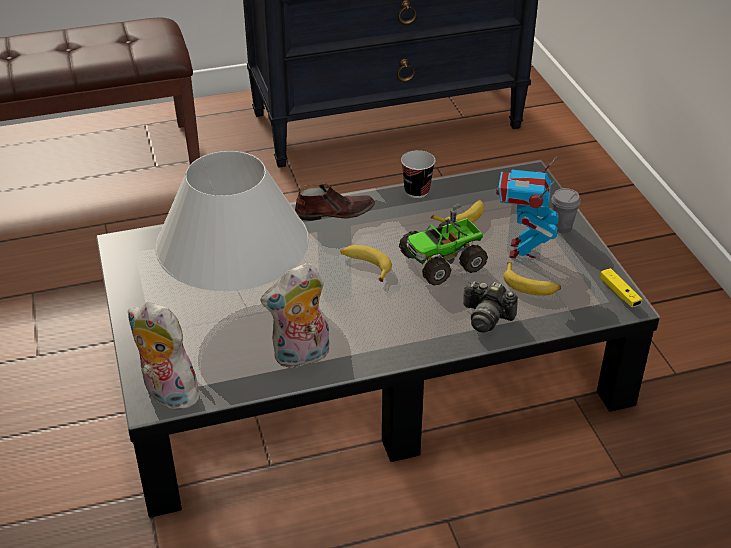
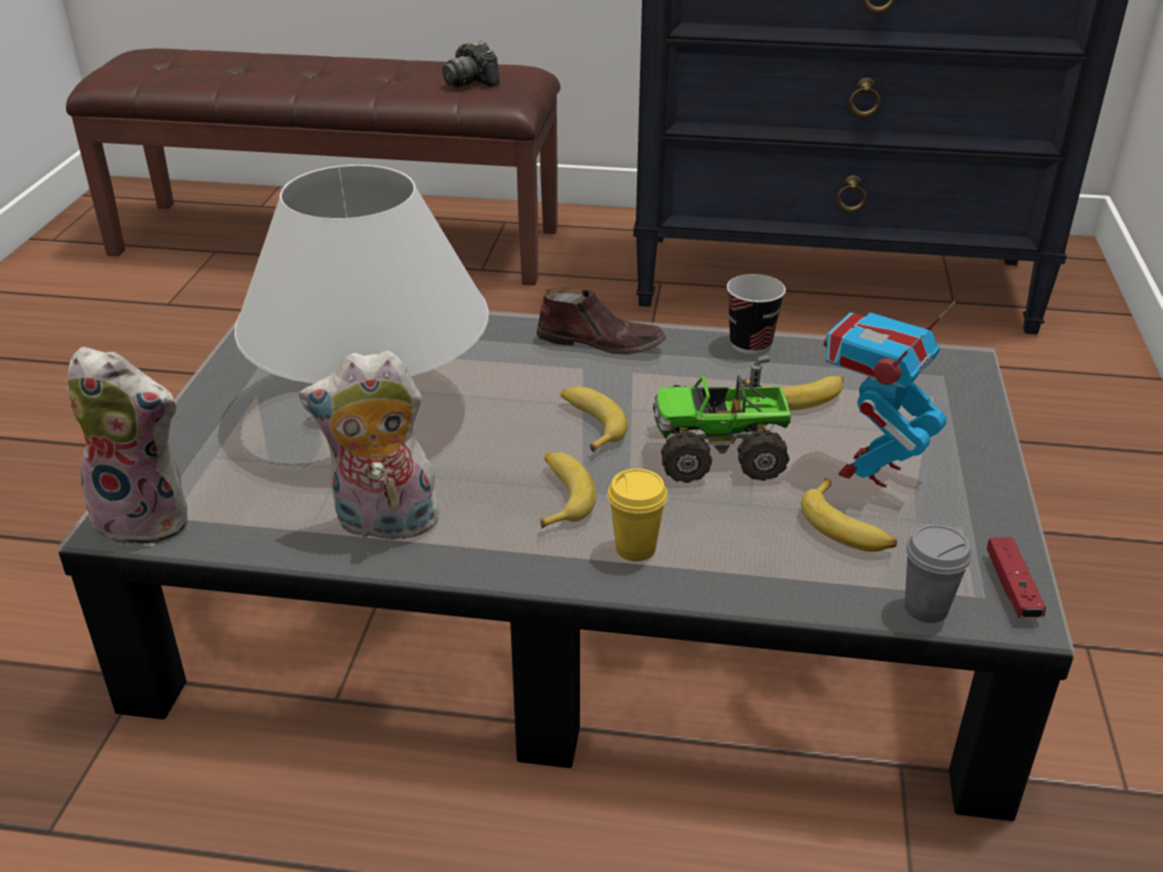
camera: 25 degrees right, 5 degrees down
(167, 394) = (149, 518): plush toy -> plush toy turned 135 degrees clockwise
(381, 312) = (560, 496): none -> banana
(438, 328) = (635, 549): none -> yellow cup
(486, 317) = (732, 555): camera -> camera (471, 81)
(562, 227) = (966, 453): grey cup -> grey cup (926, 608)
(619, 293) = (1012, 588): yellow game controller -> red game controller

